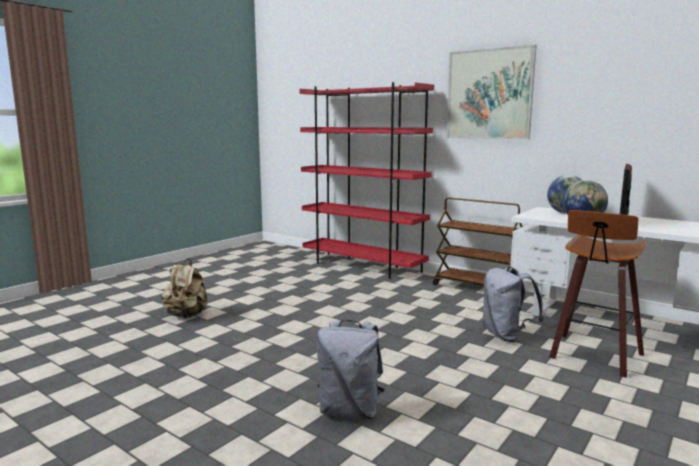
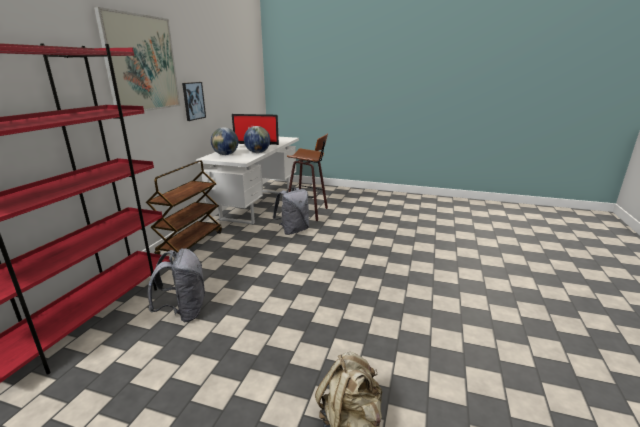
camera: 110 degrees left, 10 degrees up
(350, 411) = (427, 262): grey backpack -> grey backpack (184, 312)
(563, 137) = (193, 101): none -> picture

